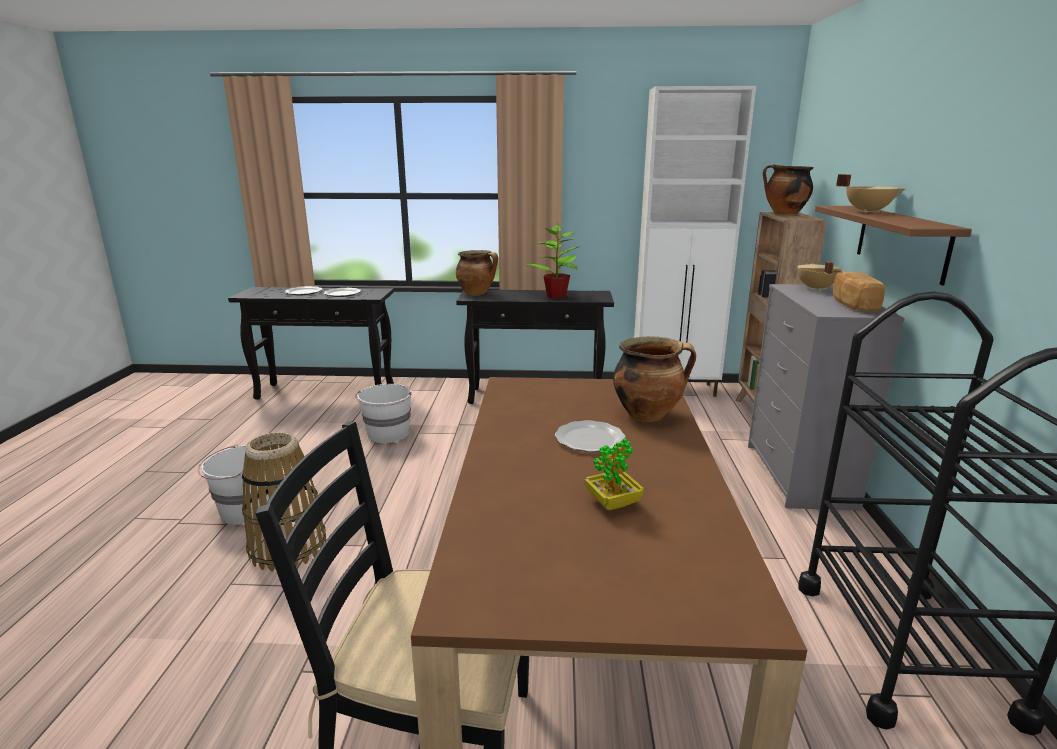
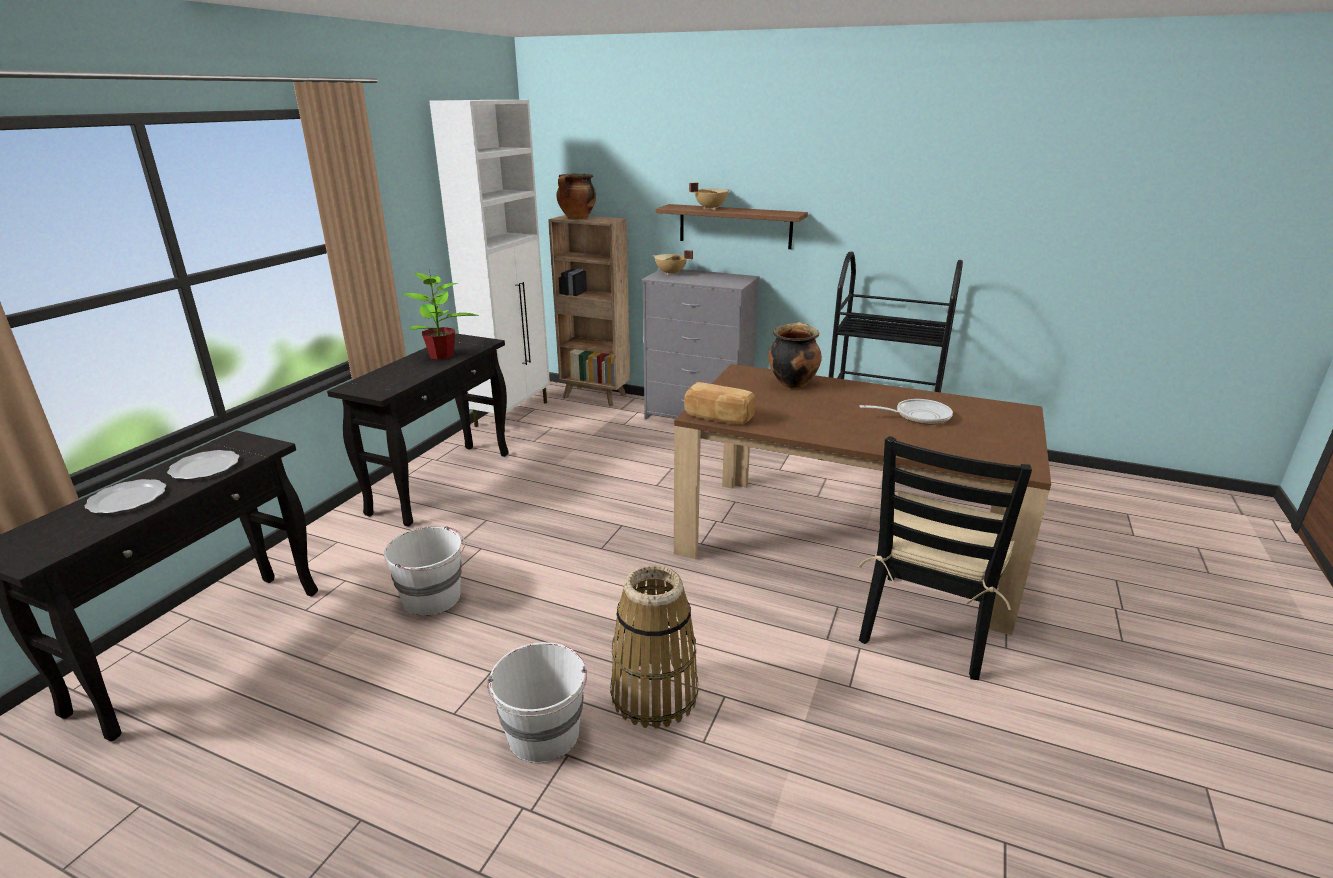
camera: 70 degrees left, 5 degrees up
(477, 293) = (366, 387): cooking pot -> none
(590, 439) = (826, 406): plate -> none
(612, 503) = (917, 416): potted plant -> frying pan
(853, 305) = (722, 277): bread -> bread (718, 417)

